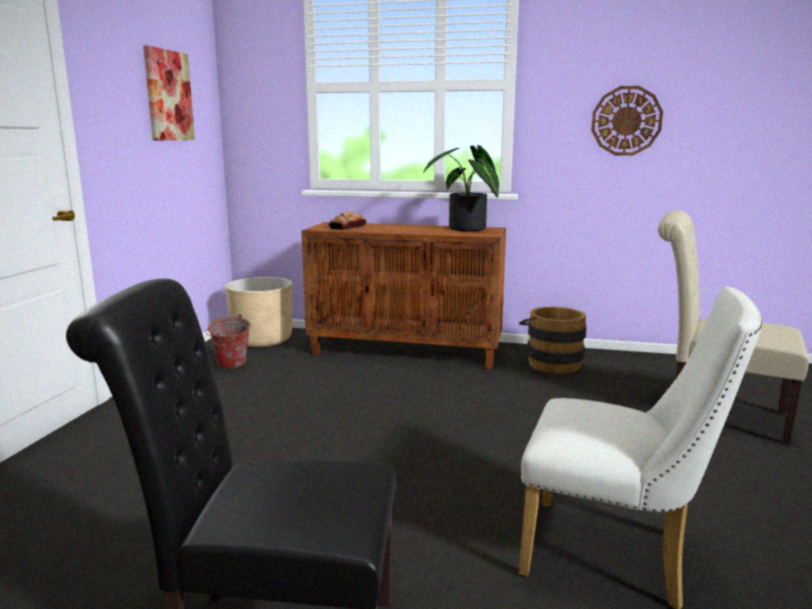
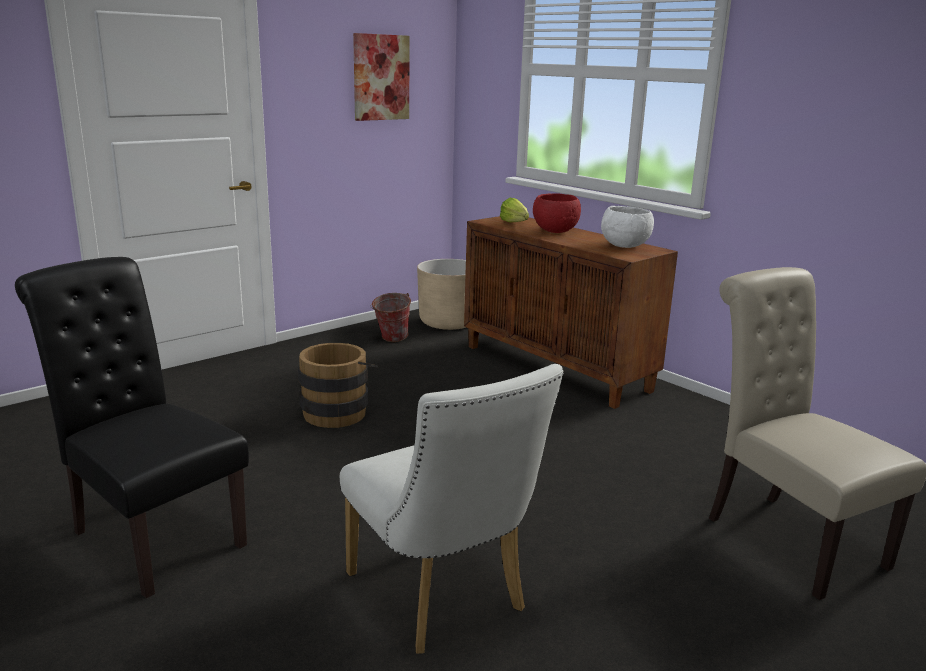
camera: 35 degrees right, 5 degrees up
(348, 227) = (515, 224): bread -> lettuce
(391, 228) = (554, 231): none -> red bowl
(467, 229) = (625, 246): potted plant -> white bowl
(551, 362) = (692, 422): brown bucket -> brown bucket (337, 411)
(626, 121) = (847, 135): wall clock -> none

